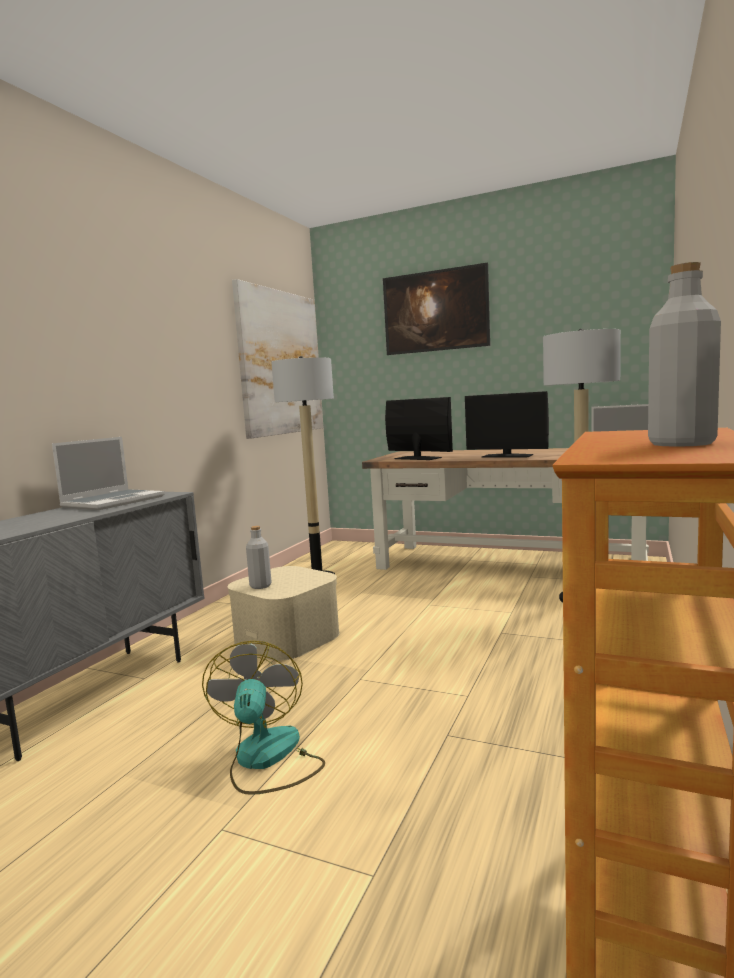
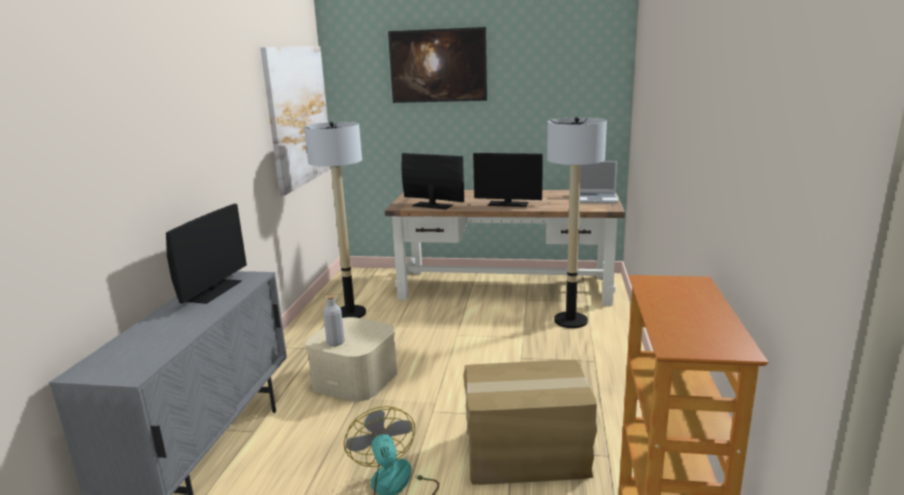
camera: 15 degrees left, 10 degrees up
(114, 501) = (213, 291): laptop -> monitor
(463, 743) = (526, 454): none -> cardboard box
(681, 444) = (702, 319): grey bottle -> none

